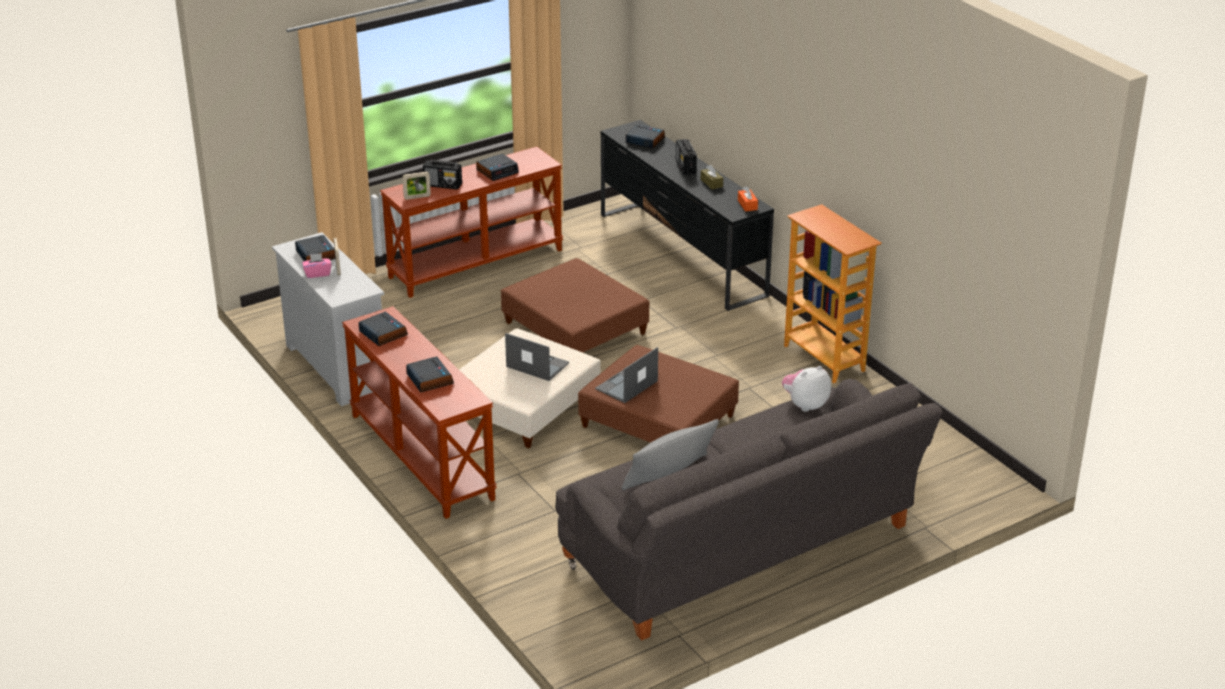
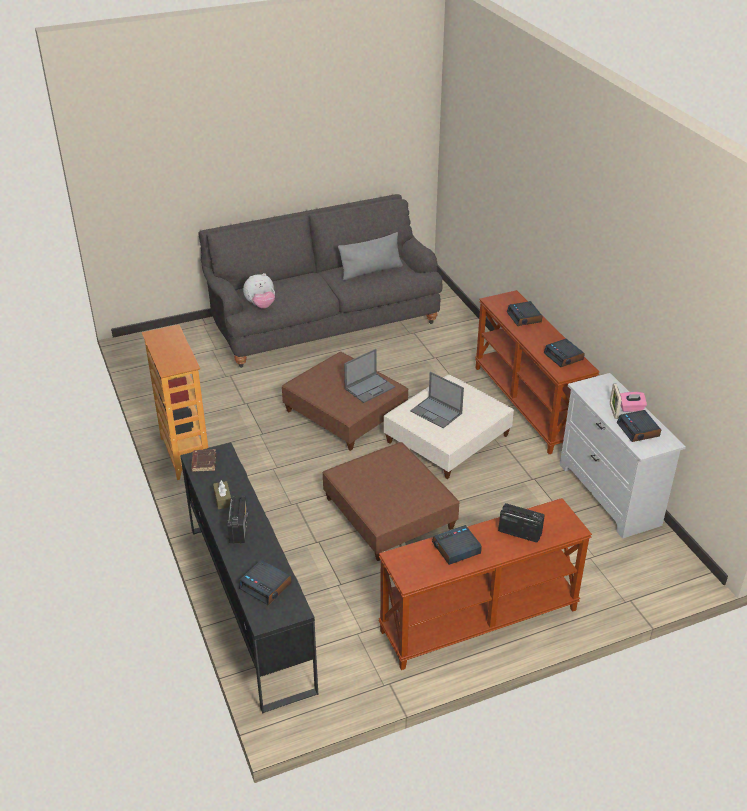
camera: 170 degrees left, 5 degrees up
(417, 197) = (548, 515): picture frame -> none
(747, 205) = (203, 462): orange tissue box -> brown book

